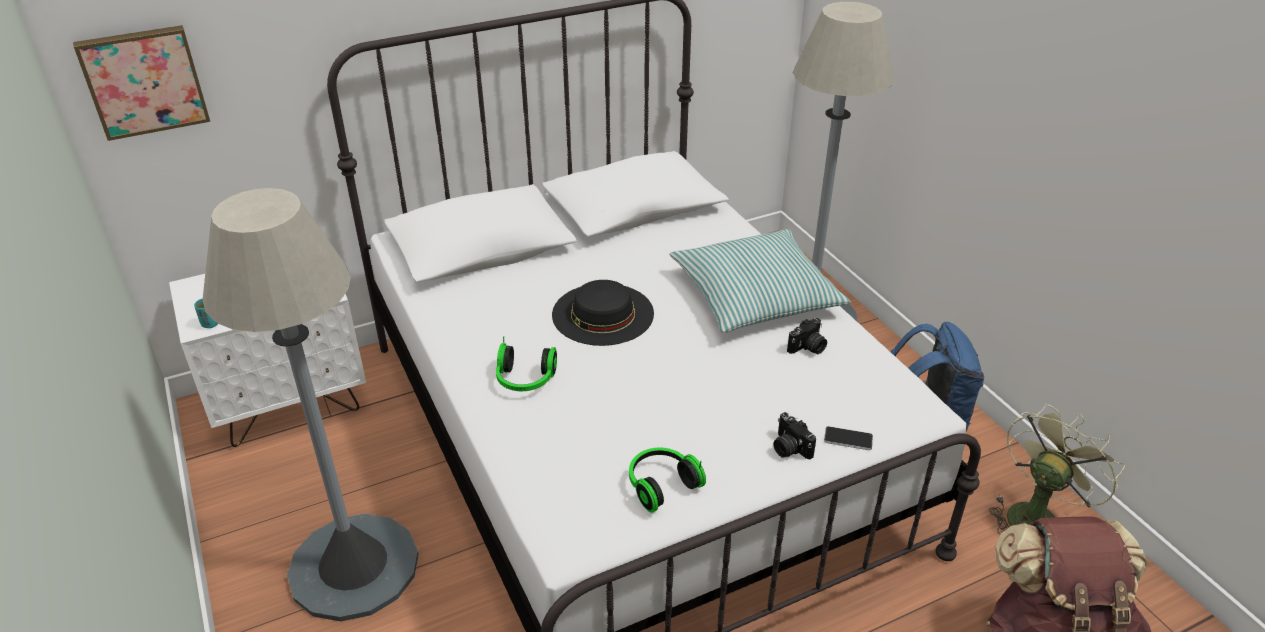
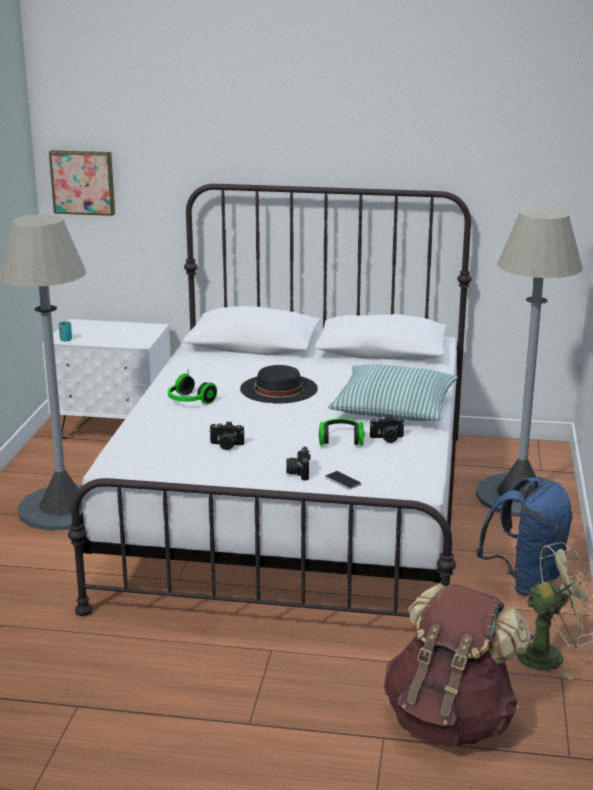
camera: 35 degrees right, 15 degrees down
(660, 440) = (226, 445): none -> camera
(661, 485) = (198, 461): headphones -> headphones (341, 440)

